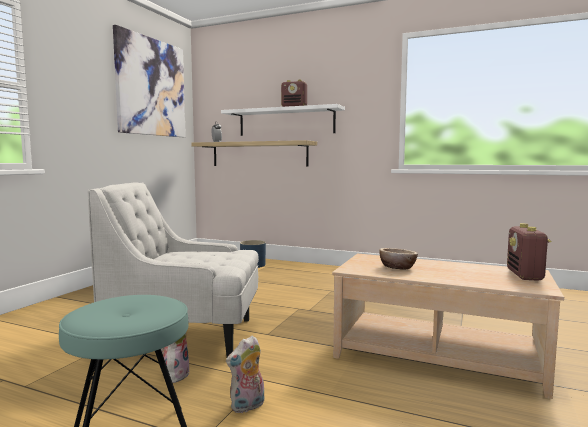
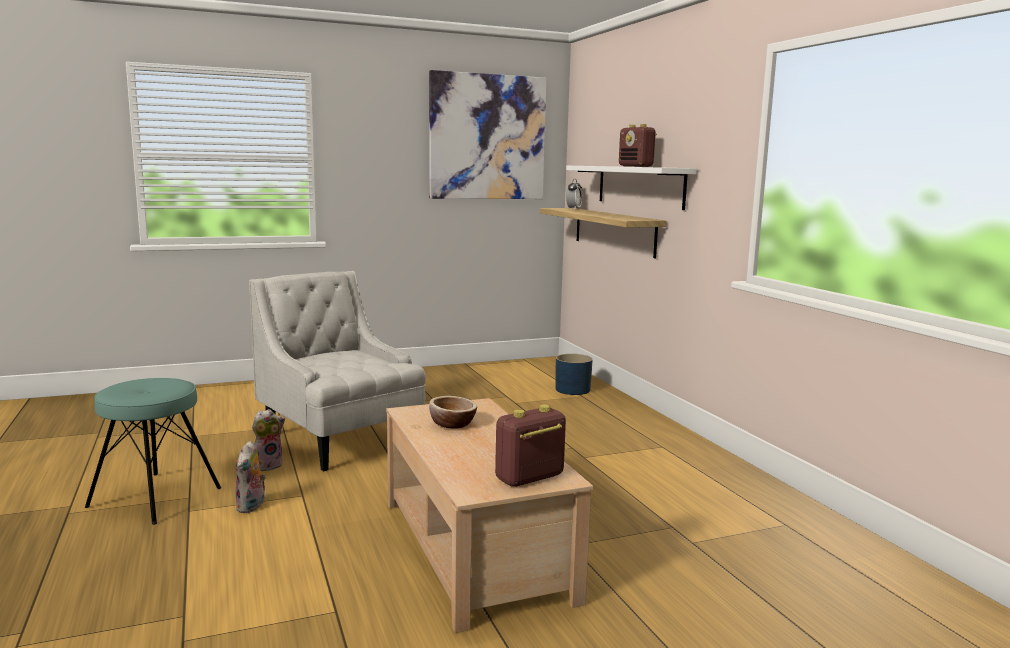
camera: 45 degrees right, 5 degrees up
(248, 406) = (252, 507): plush toy -> plush toy turned 90 degrees counterclockwise

